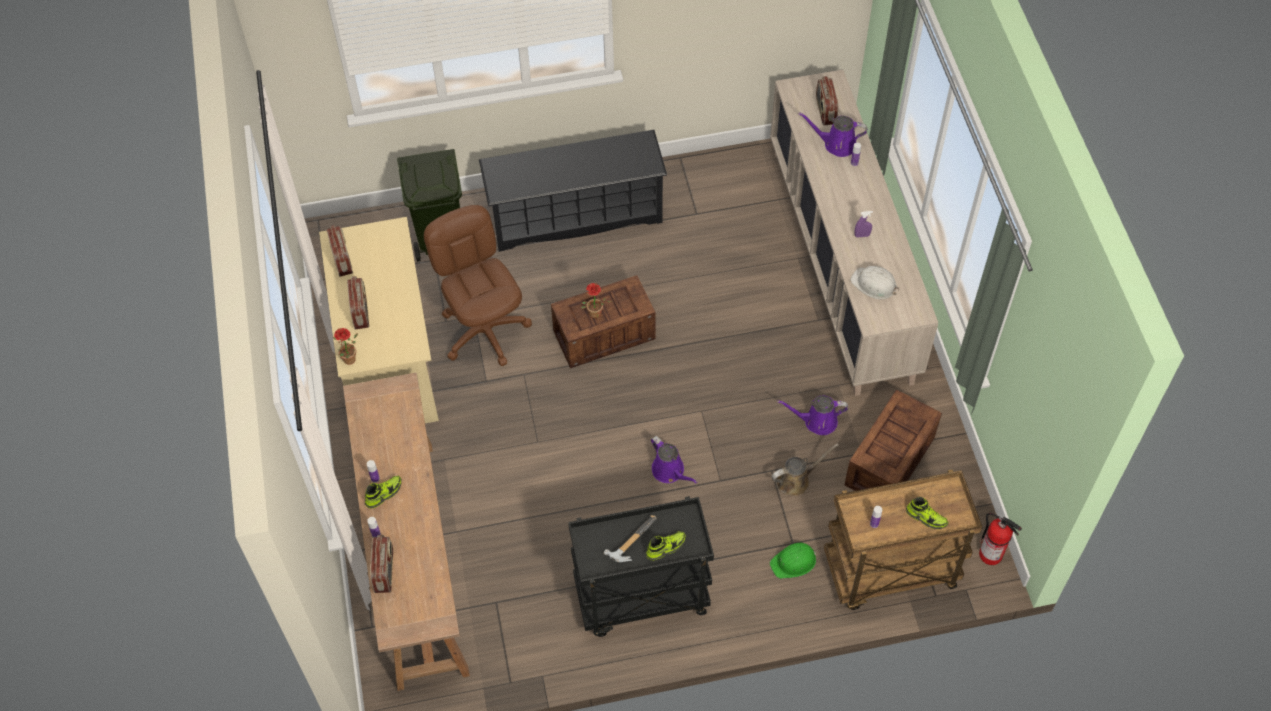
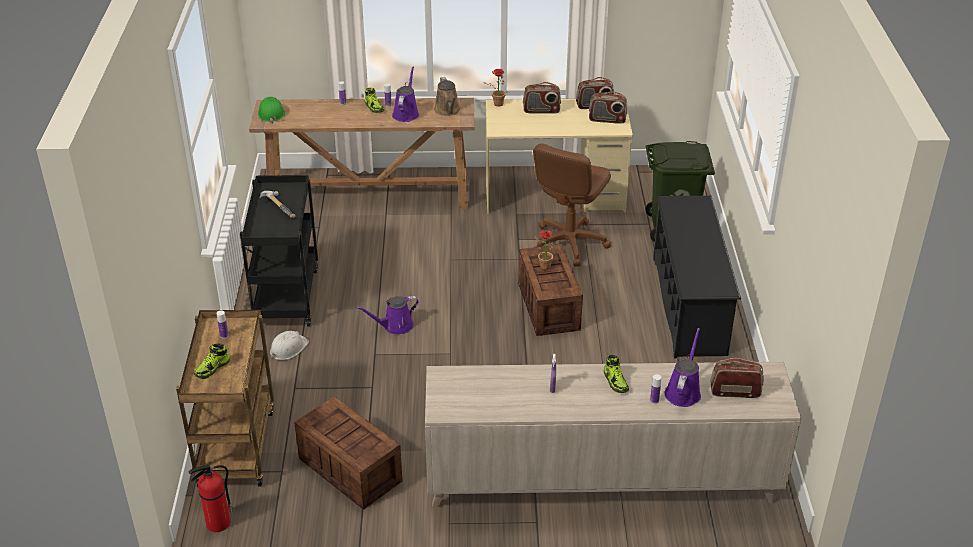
camera: 100 degrees right, 20 degrees down
(384, 571) = (313, 104): radio -> radio (607, 119)
(484, 330) = (569, 243): brown office chair -> brown office chair turned 135 degrees clockwise
(665, 547) = (265, 222): shoe -> shoe (615, 382)
(794, 562) = (276, 386): green hard hat -> green hard hat (271, 113)
(796, 480) = (356, 401): brown watering can -> brown watering can (448, 110)
(817, 421) = (413, 426): purple watering can -> purple watering can (406, 113)
(874, 284) = (486, 385): white hard hat -> white hard hat (288, 348)

